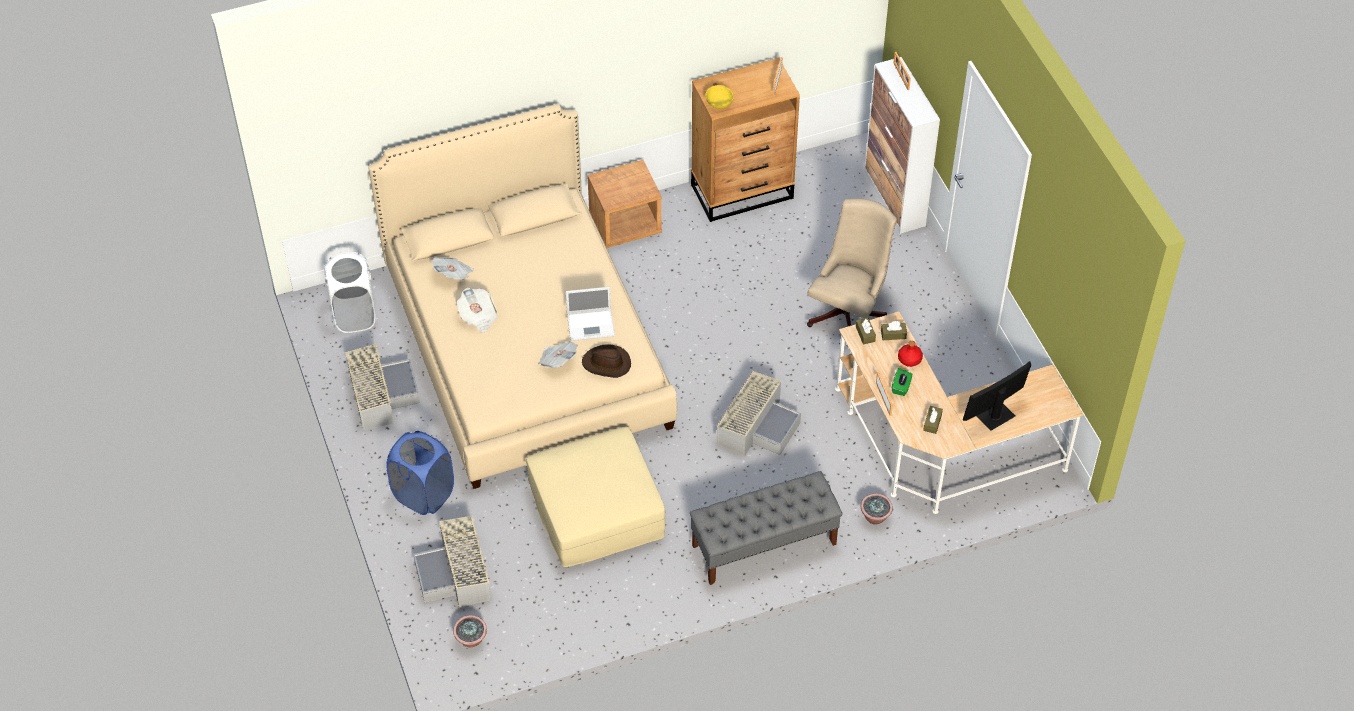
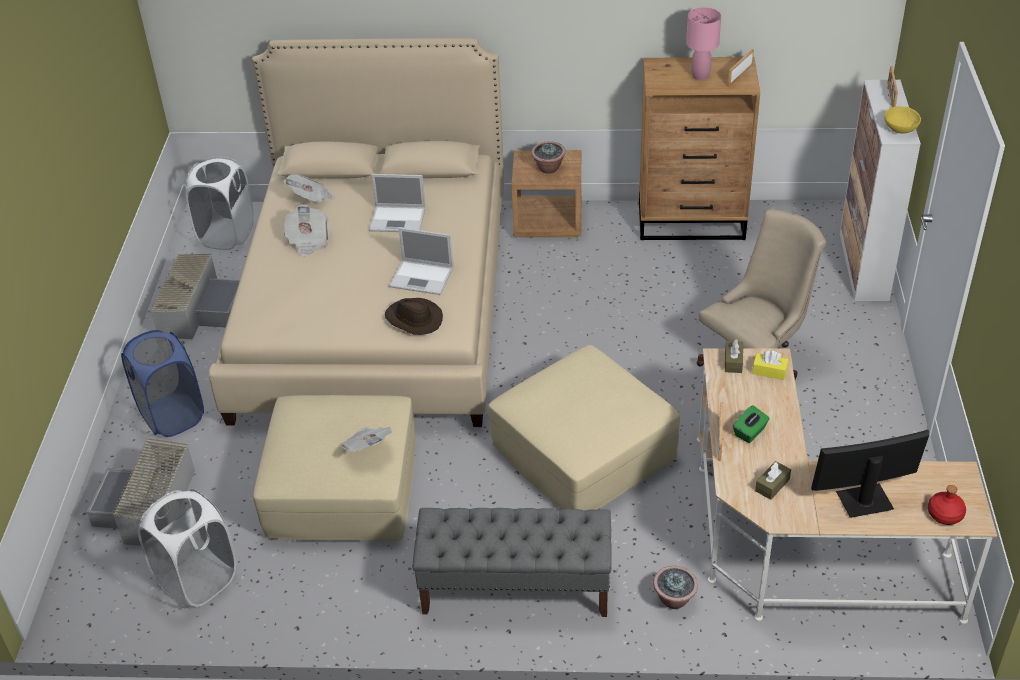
camera: 25 degrees right, 10 degrees down
(471, 640) = (111, 585): potted plant -> potted plant (548, 168)
(534, 615) = (197, 581): none -> white laundry basket
(539, 275) = (398, 219): none -> laptop
(558, 361) = (362, 302): newspaper -> newspaper (367, 448)
(719, 103) = (661, 81): yellow bowl -> yellow bowl (900, 129)
(746, 89) = (700, 76): none -> pink table lamp
(757, 425) = (582, 451): grey storage box -> beige ottoman
(893, 334) = (769, 371): brown tissue box -> yellow tissue box
(909, 359) = (777, 404): red bottle -> red bottle (945, 514)

